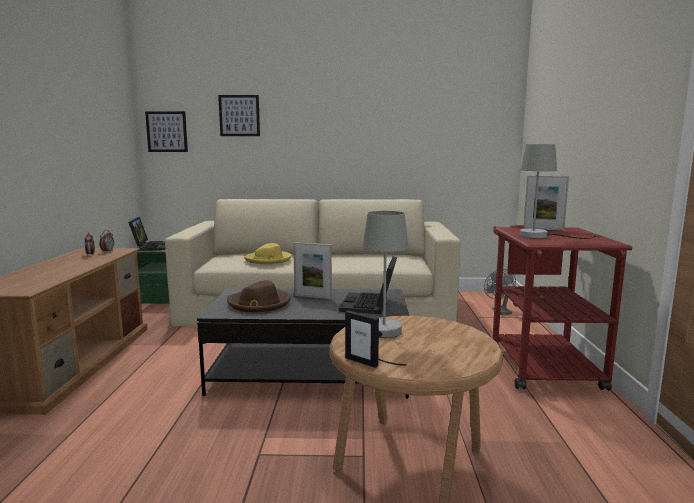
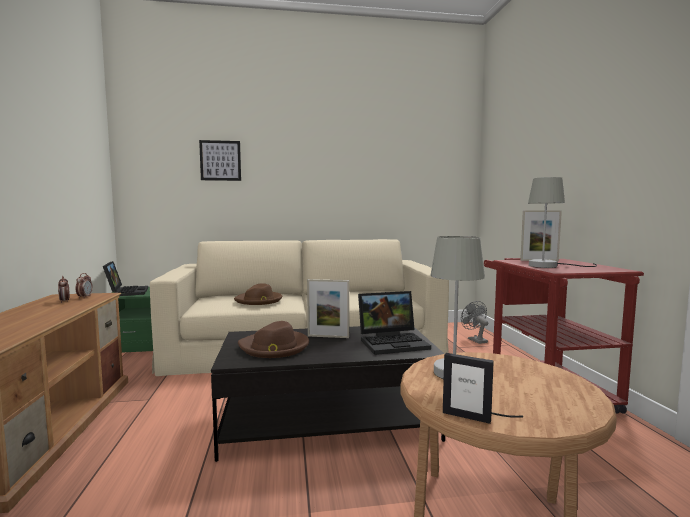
camera: 10 degrees left, 5 degrees down
(167, 131) = (144, 175): picture -> none
(268, 259) = (259, 300): yellow hat -> brown hat
(370, 305) = (393, 342): laptop -> laptop turned 105 degrees counterclockwise

